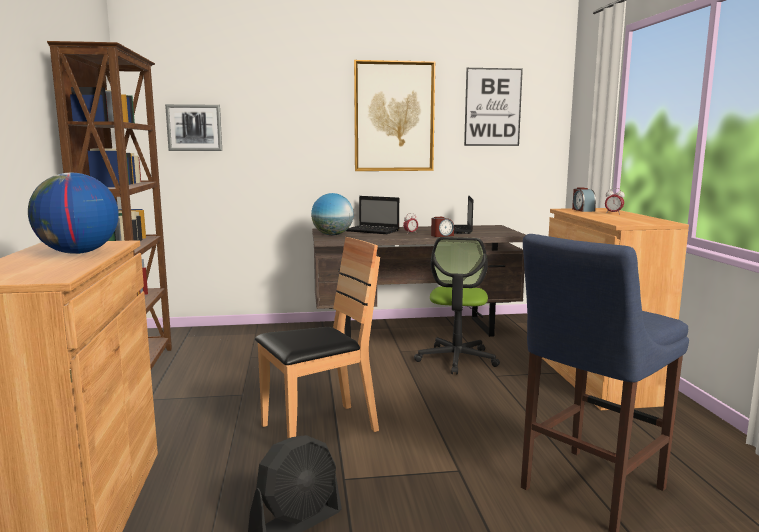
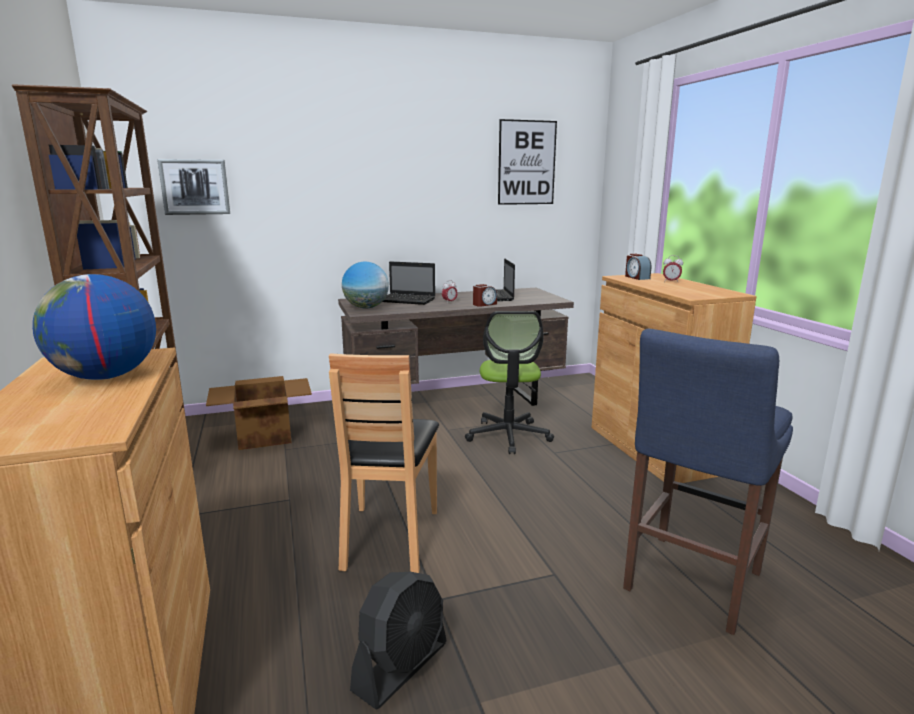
camera: 10 degrees left, 5 degrees up
(235, 346) = (263, 436): none -> cardboard box
(319, 429) = (389, 537): brown chair -> brown chair turned 135 degrees clockwise
(394, 117) = (424, 173): picture -> none

